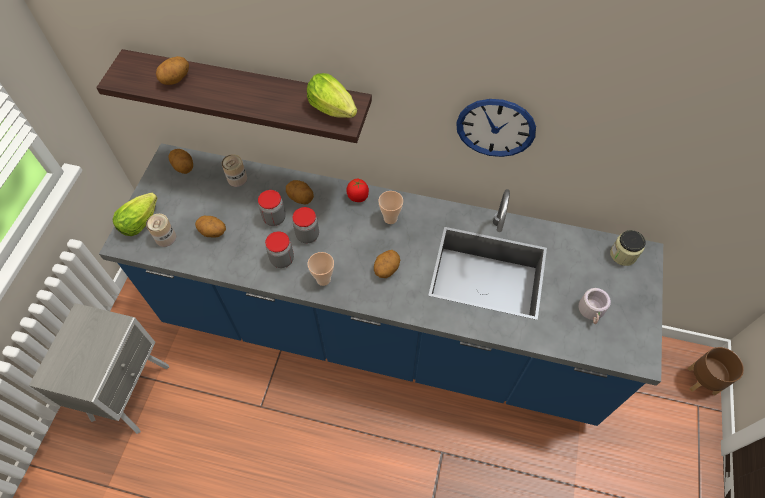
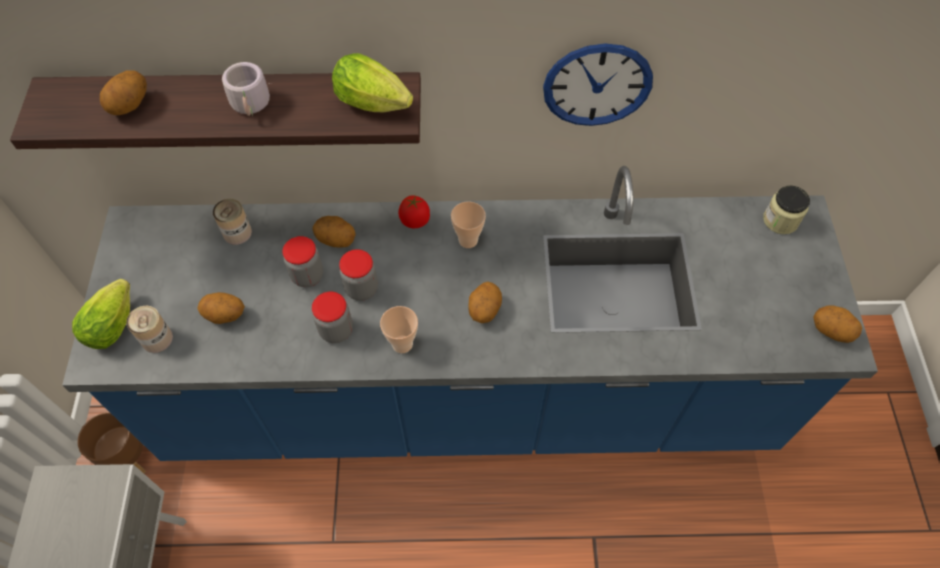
camera: 15 degrees left, 0 degrees up
(184, 167) = (154, 233): potato -> potato (831, 331)
(592, 312) = (767, 303): grey mug -> grey mug (253, 105)
(702, 381) = (883, 360): brown planter -> brown planter (130, 458)

